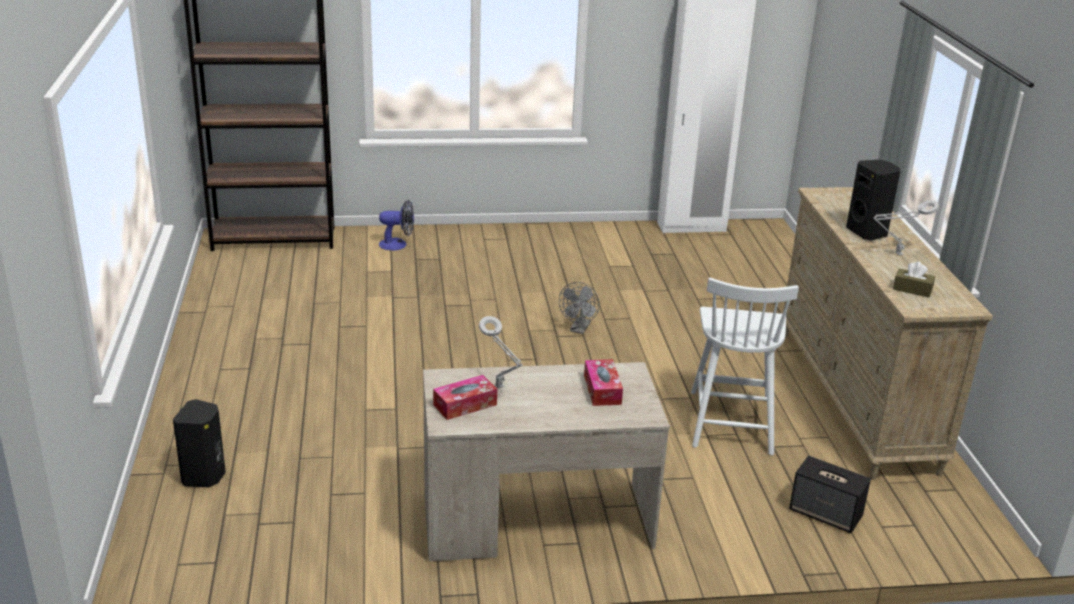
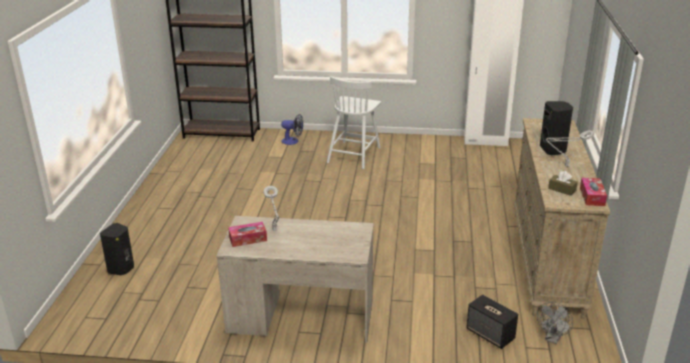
camera: 15 degrees right, 0 degrees up
(579, 329) = (381, 201): grey fan -> grey fan (553, 339)
(602, 390) = (337, 237): tissue box -> tissue box (592, 196)
(731, 421) = (454, 268): white chair -> white chair (354, 154)

